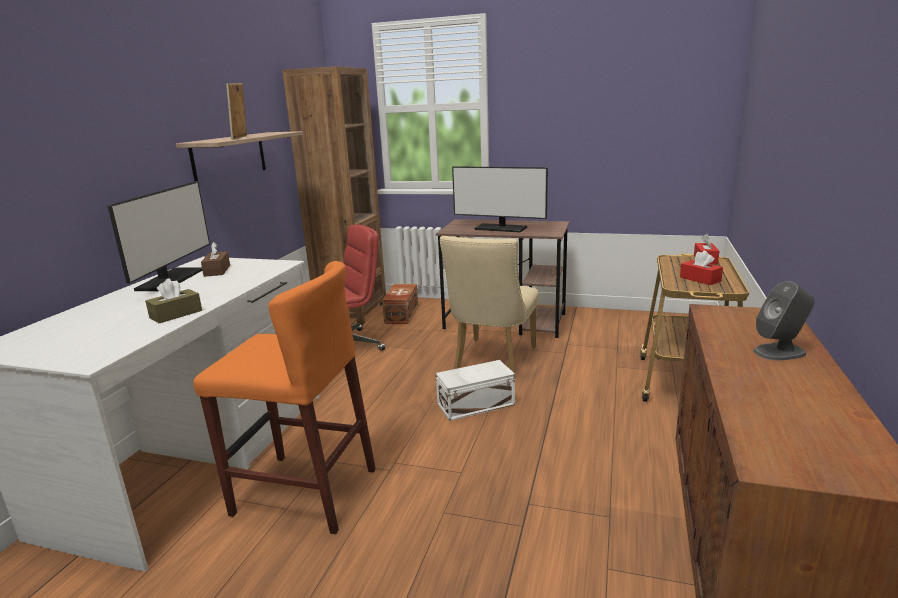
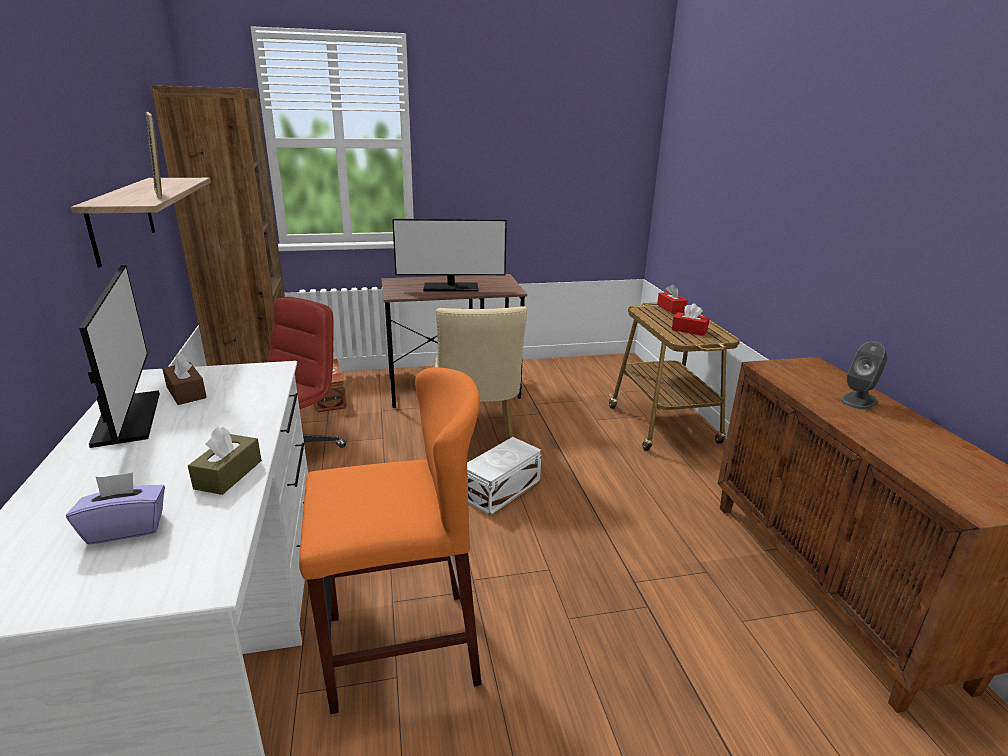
camera: 30 degrees left, 5 degrees up
(96, 330) = (126, 528): none -> purple tissue box

